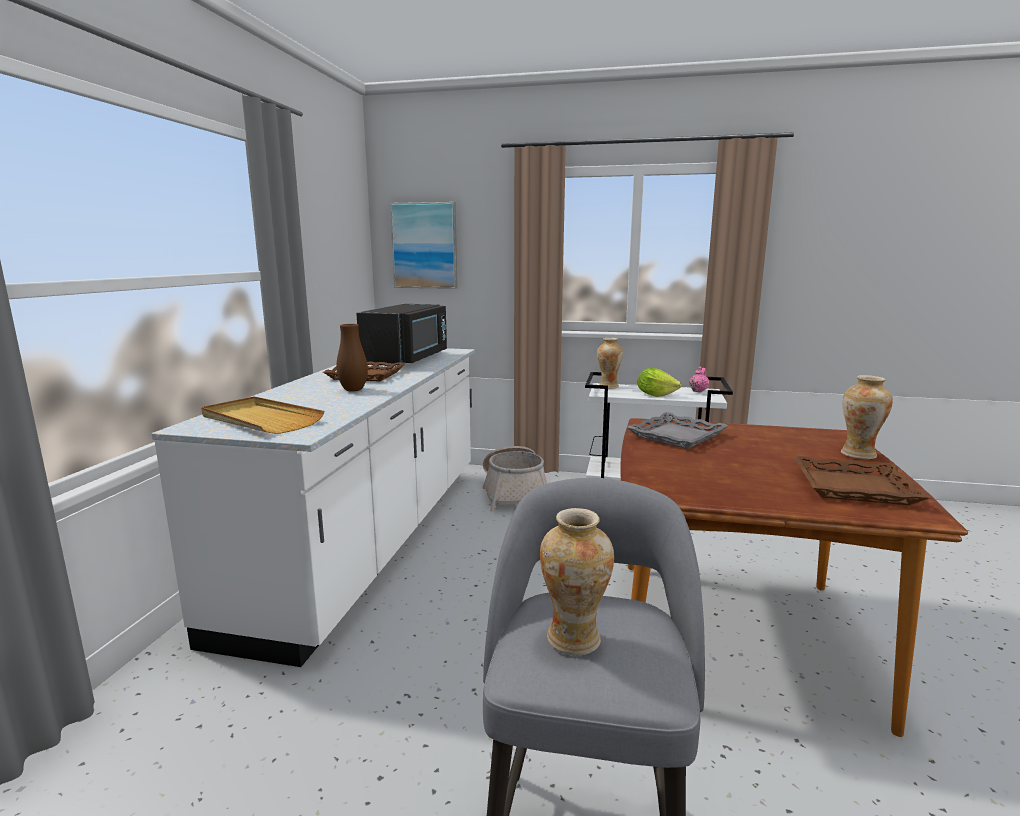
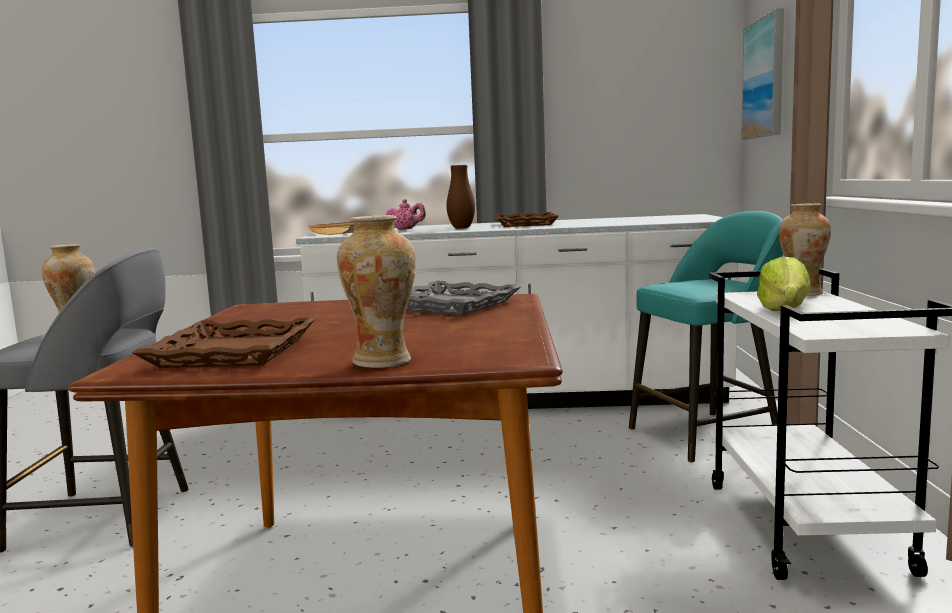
camera: 80 degrees right, 5 degrees down
(408, 360) = (625, 221): black microwave -> none
(514, 493) = (707, 435): basket -> turquoise stool
(698, 391) = (881, 325): pink teapot -> pink teapot (406, 229)

